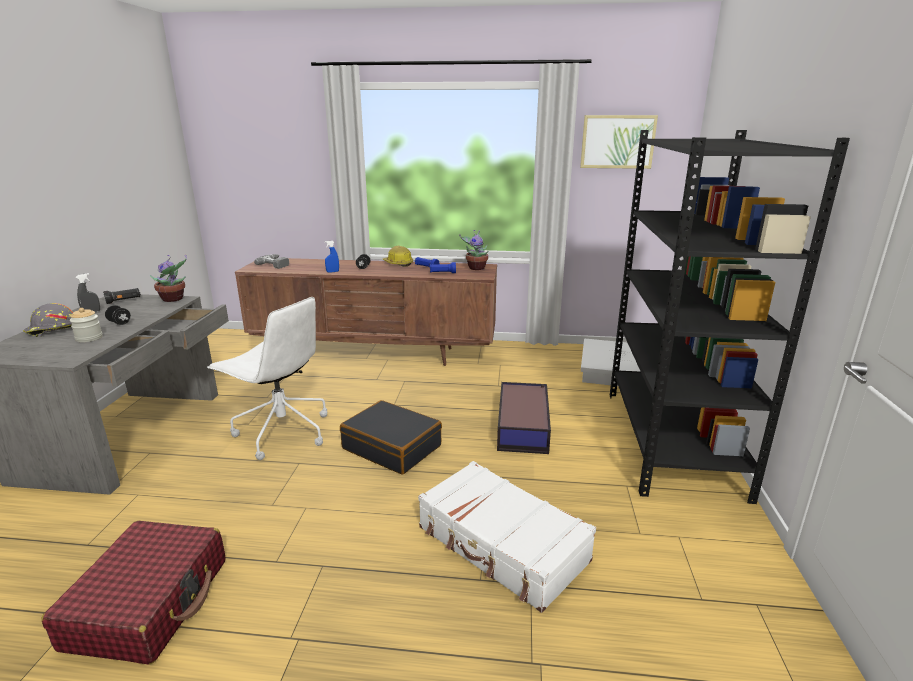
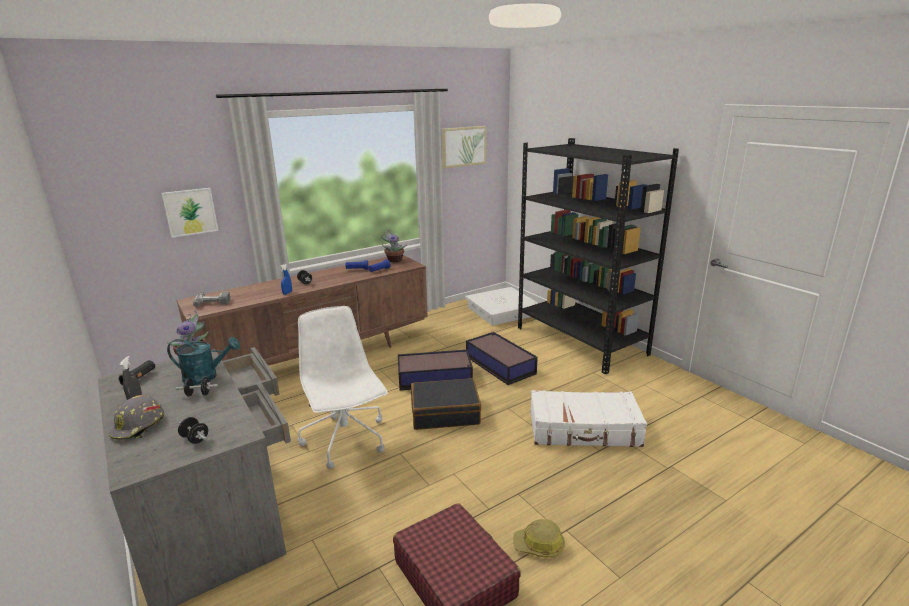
camera: 40 degrees left, 0 degrees up
(49, 350) = (195, 438): none -> black dumbbell
(89, 338) = (206, 415): jar -> none
(150, 313) = (206, 376): none -> turquoise watering can
(280, 432) = (347, 442): white office chair -> white office chair turned 105 degrees counterclockwise
(289, 179) = (190, 212): none -> picture
(398, 264) = (327, 272): hard hat -> hard hat (539, 545)
(438, 410) = (435, 378): none -> storage box

